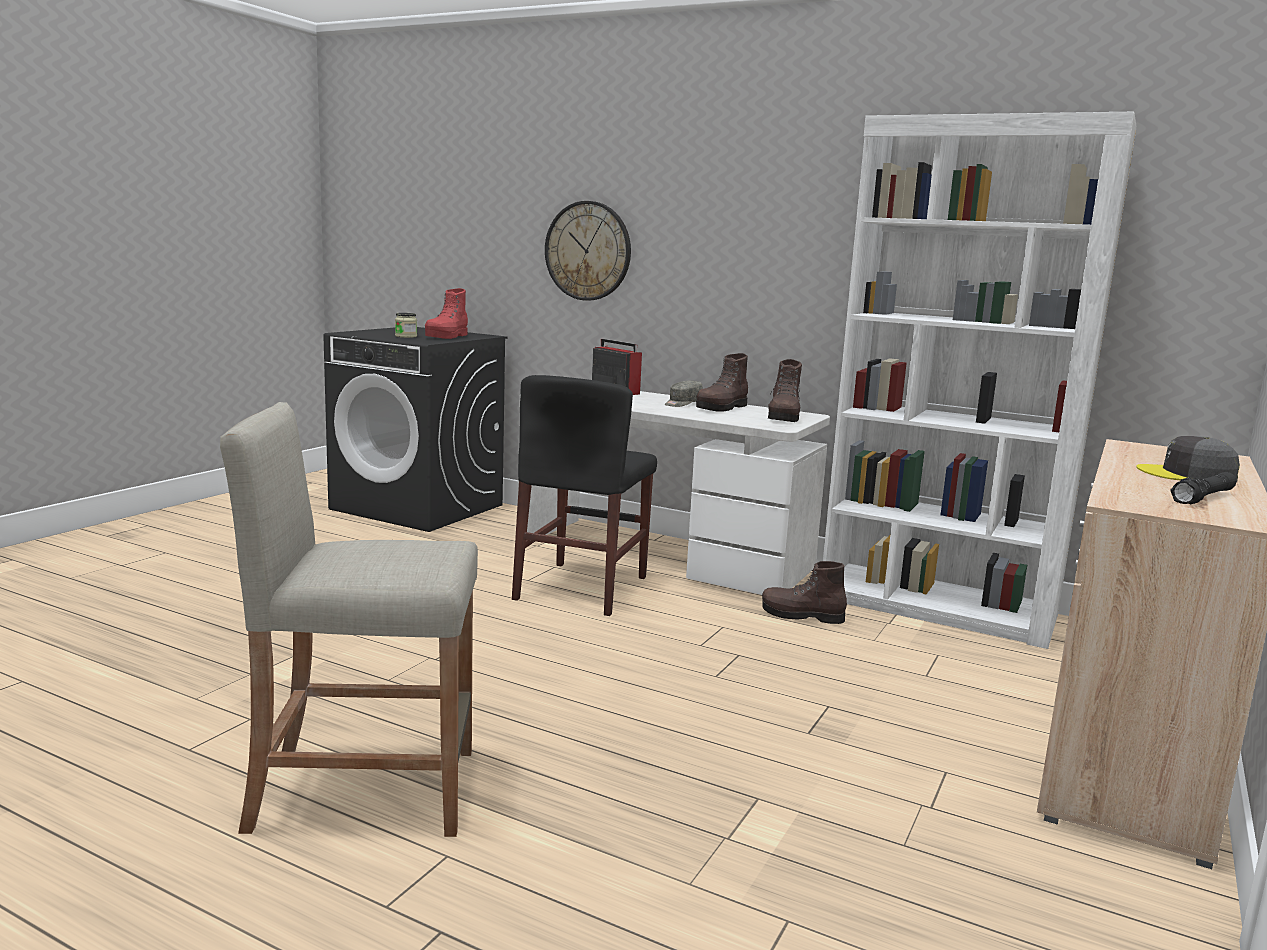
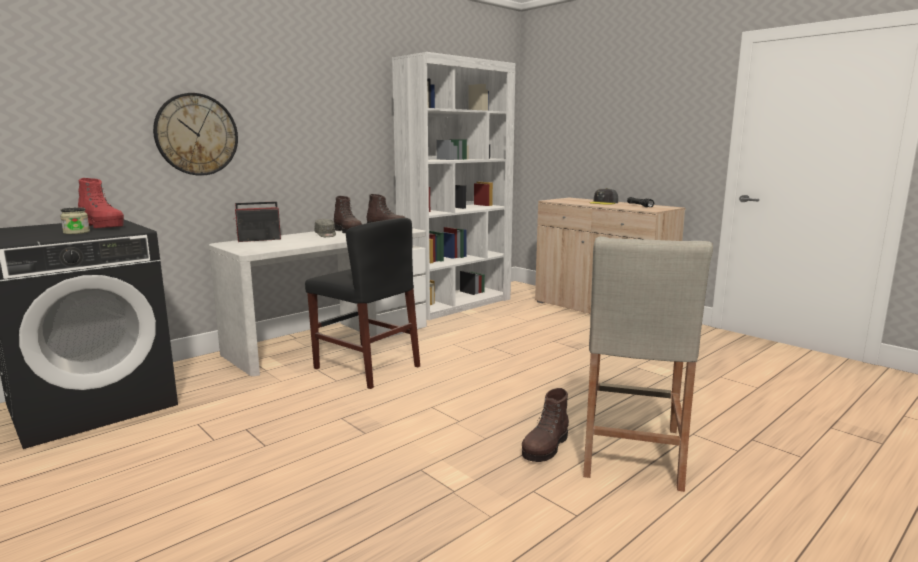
camera: 70 degrees left, 0 degrees up
(802, 616) = (449, 327): brown boot -> brown boot (545, 448)

